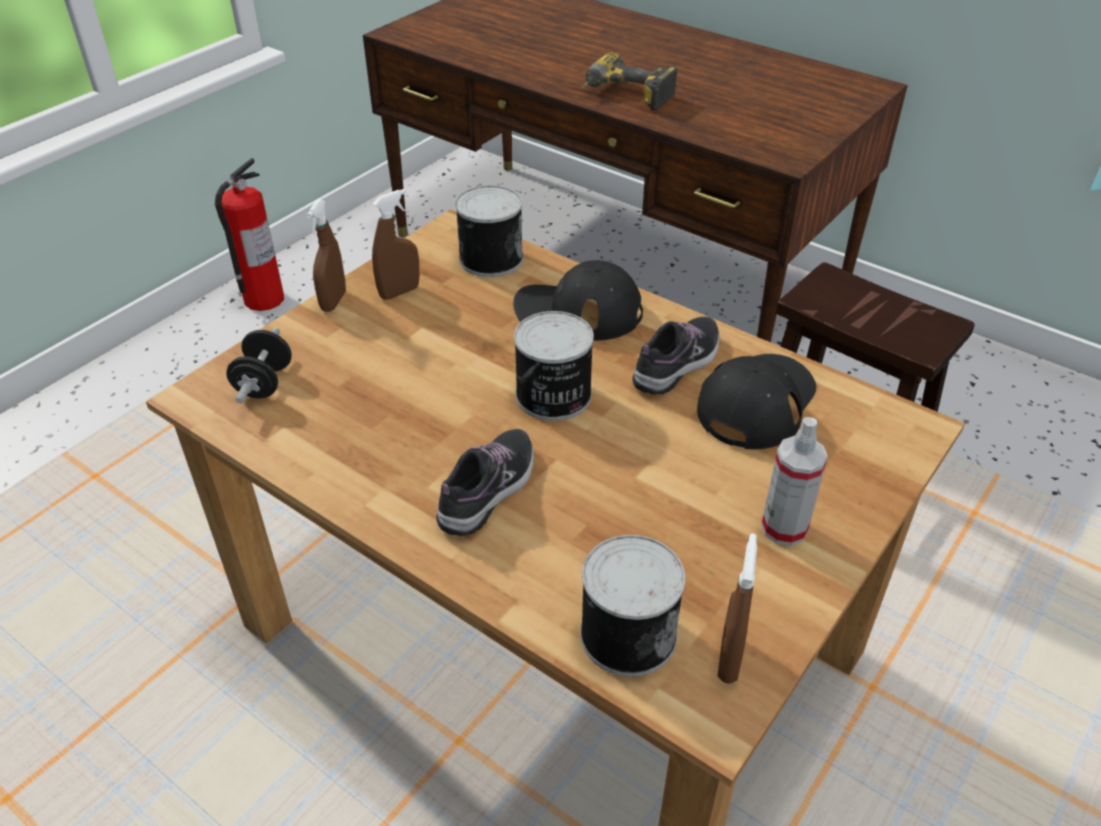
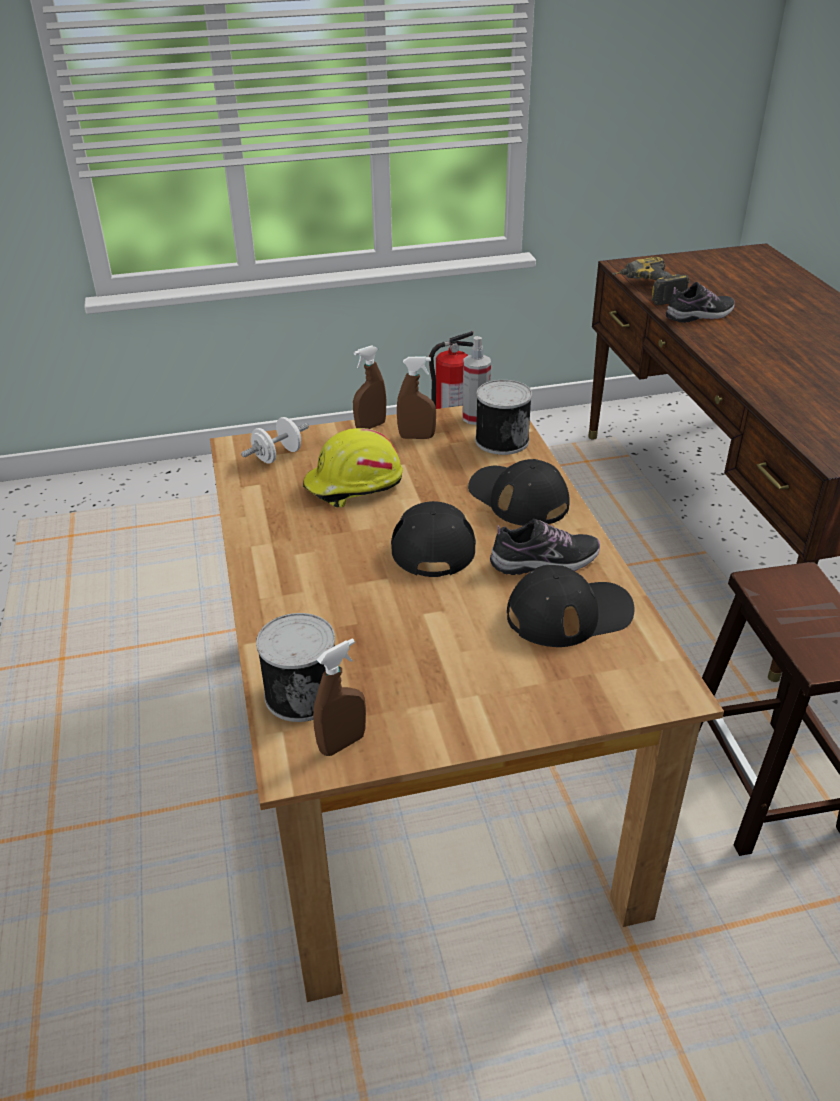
camera: 40 degrees right, 5 degrees down
(264, 383) = (278, 456): black dumbbell -> white dumbbell
(396, 376) = (353, 485): none -> yellow hard hat
(489, 490) = (326, 574): shoe -> shoe (700, 315)
(553, 396) = (433, 541): can -> black cap
(624, 97) = (751, 365): power drill -> power drill (647, 291)
(784, 528) = (480, 696): spray bottle -> spray bottle (475, 418)

